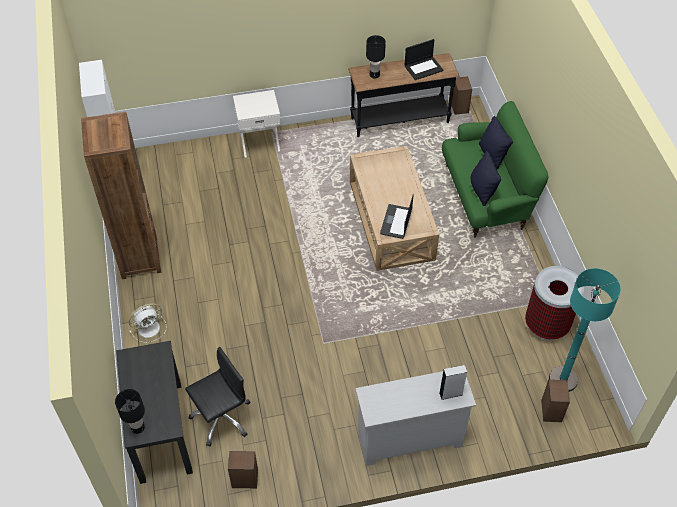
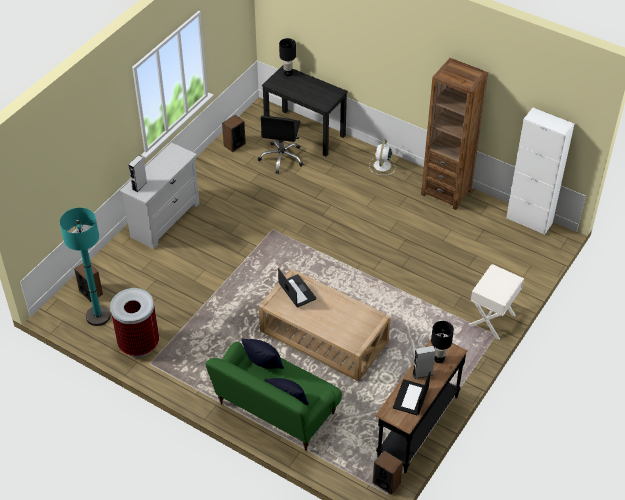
camera: 135 degrees right, 5 degrees down
(397, 75) = (422, 374): none -> grey speaker

